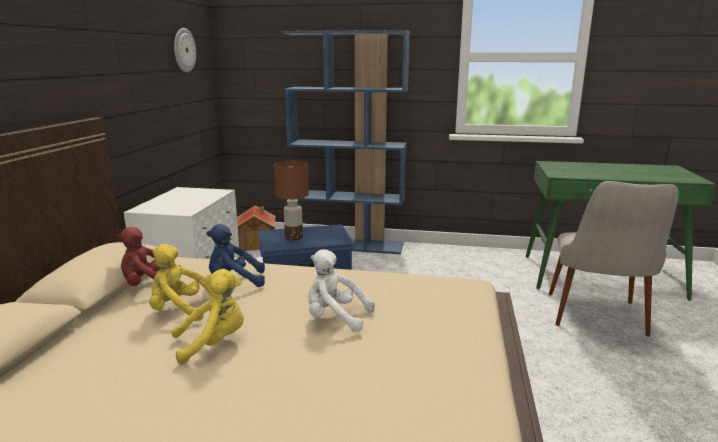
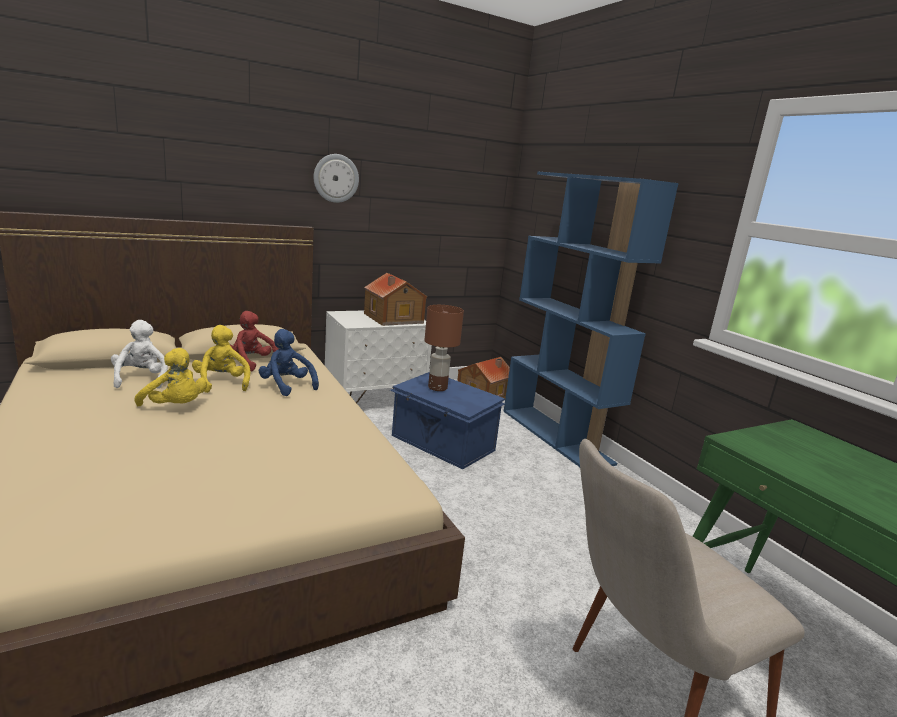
camera: 50 degrees right, 0 degrees up
(184, 50) = (458, 184): wall clock -> wall clock (336, 178)
(195, 196) = (392, 318): none -> toy house
(335, 318) = (254, 439): white plush toy -> white plush toy (141, 379)

